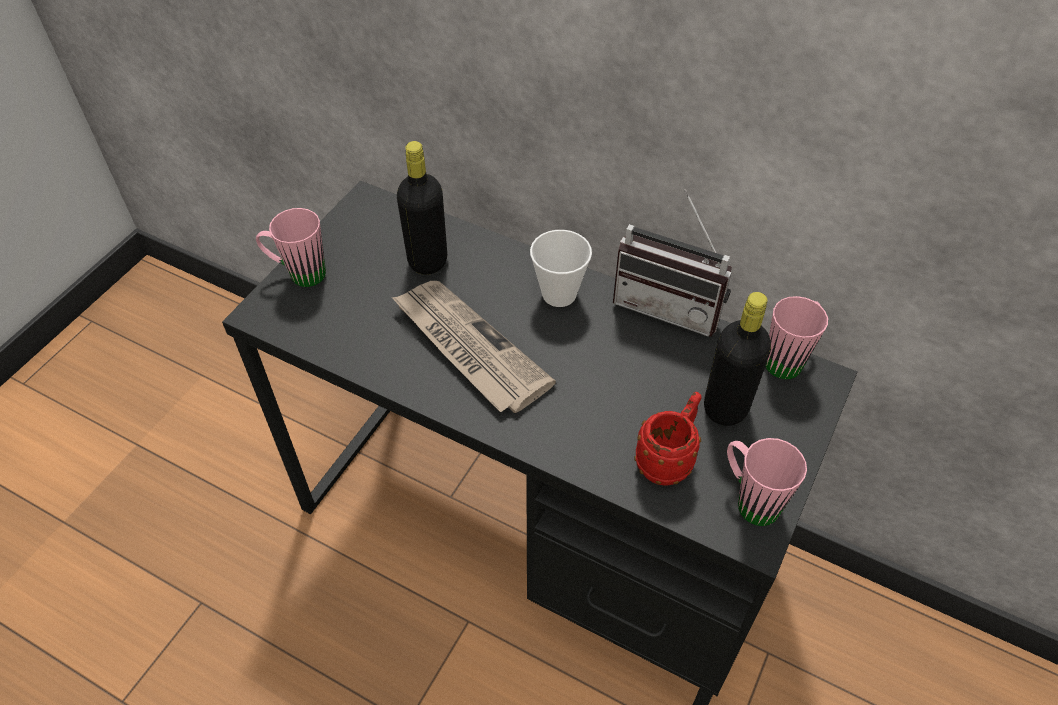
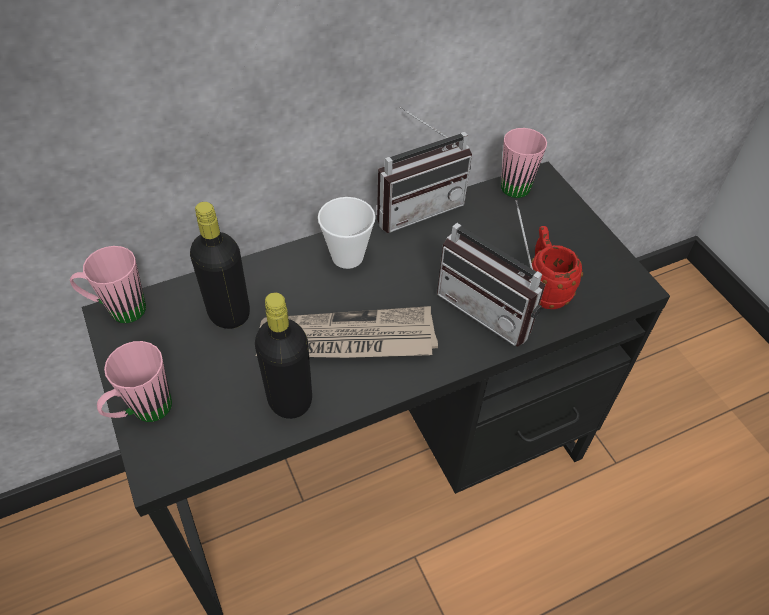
camera: 55 degrees left, 0 degrees up
(601, 429) = (491, 308): none -> radio
(725, 408) = (526, 235): black bottle -> black bottle (290, 400)
(749, 499) = (605, 270): pink mug -> pink mug (118, 310)

